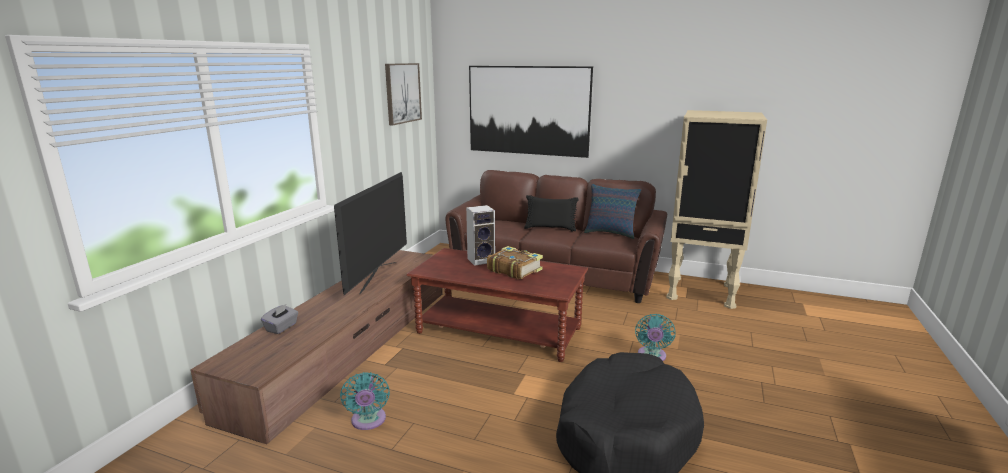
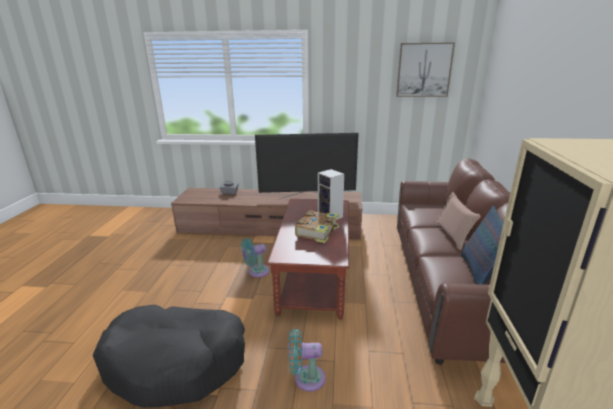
camera: 75 degrees right, 5 degrees up
(368, 421) = (193, 252): turquoise fan -> turquoise fan (256, 272)
(528, 110) = (526, 102): picture -> none
(550, 228) = (453, 236): black pillow -> beige pillow

